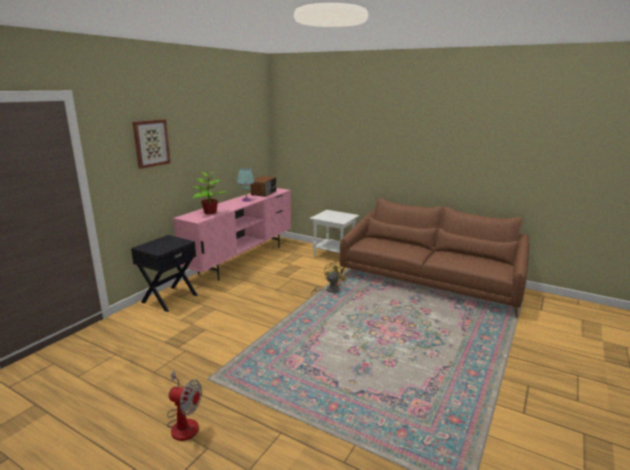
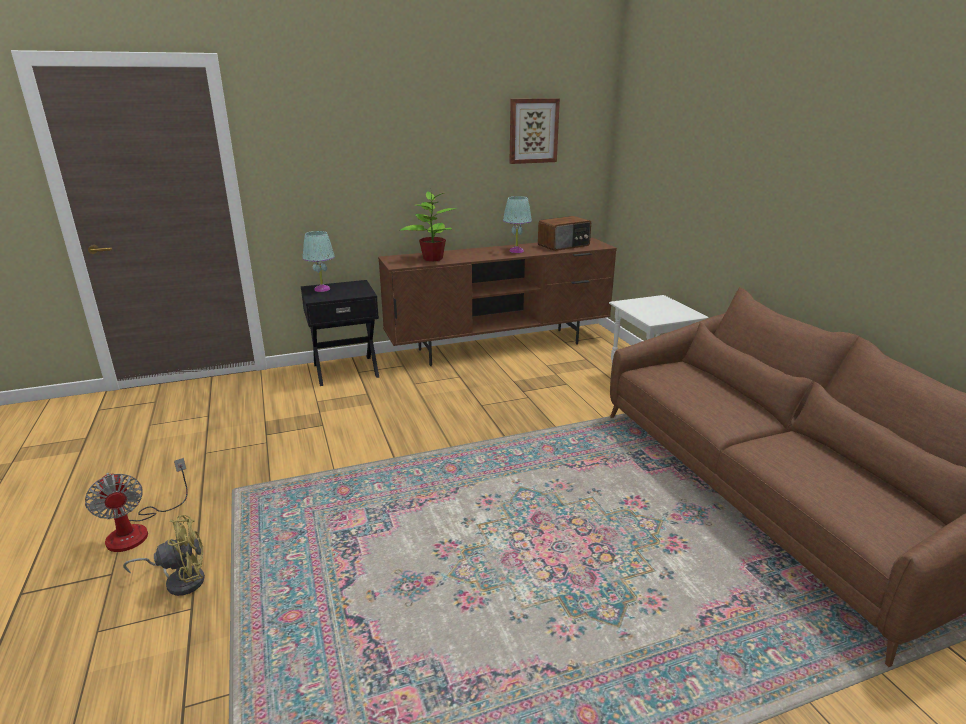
camera: 40 degrees right, 5 degrees up
(151, 143) = (346, 138): picture -> picture (533, 131)
(151, 246) = (322, 289): none -> turquoise table lamp
(242, 259) = (500, 347): pink tv stand -> brown tv stand
(329, 290) = (555, 436): yellow fan -> yellow fan (180, 580)

